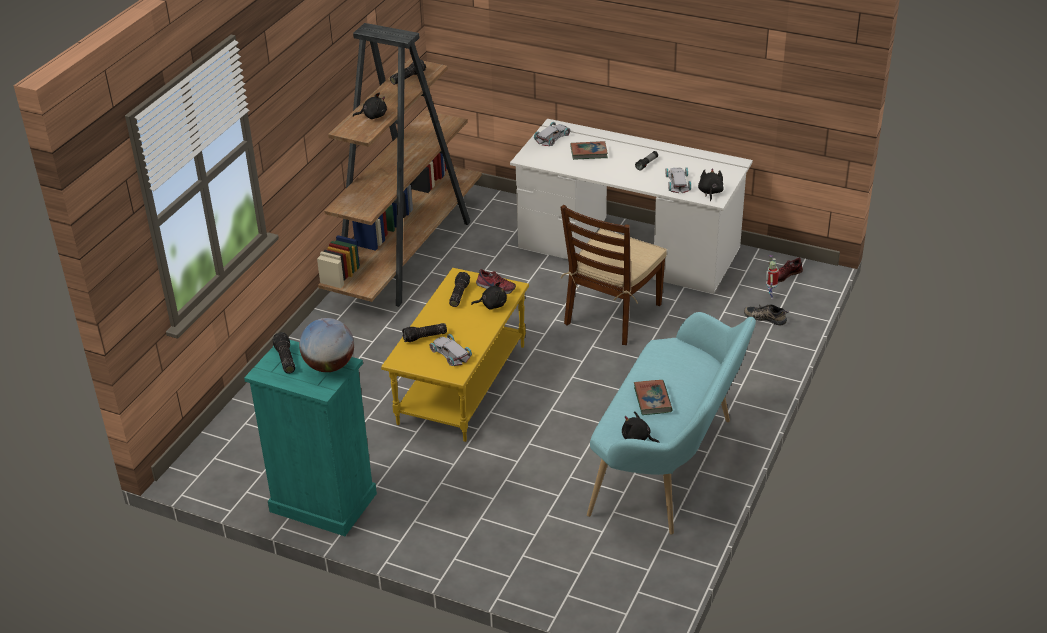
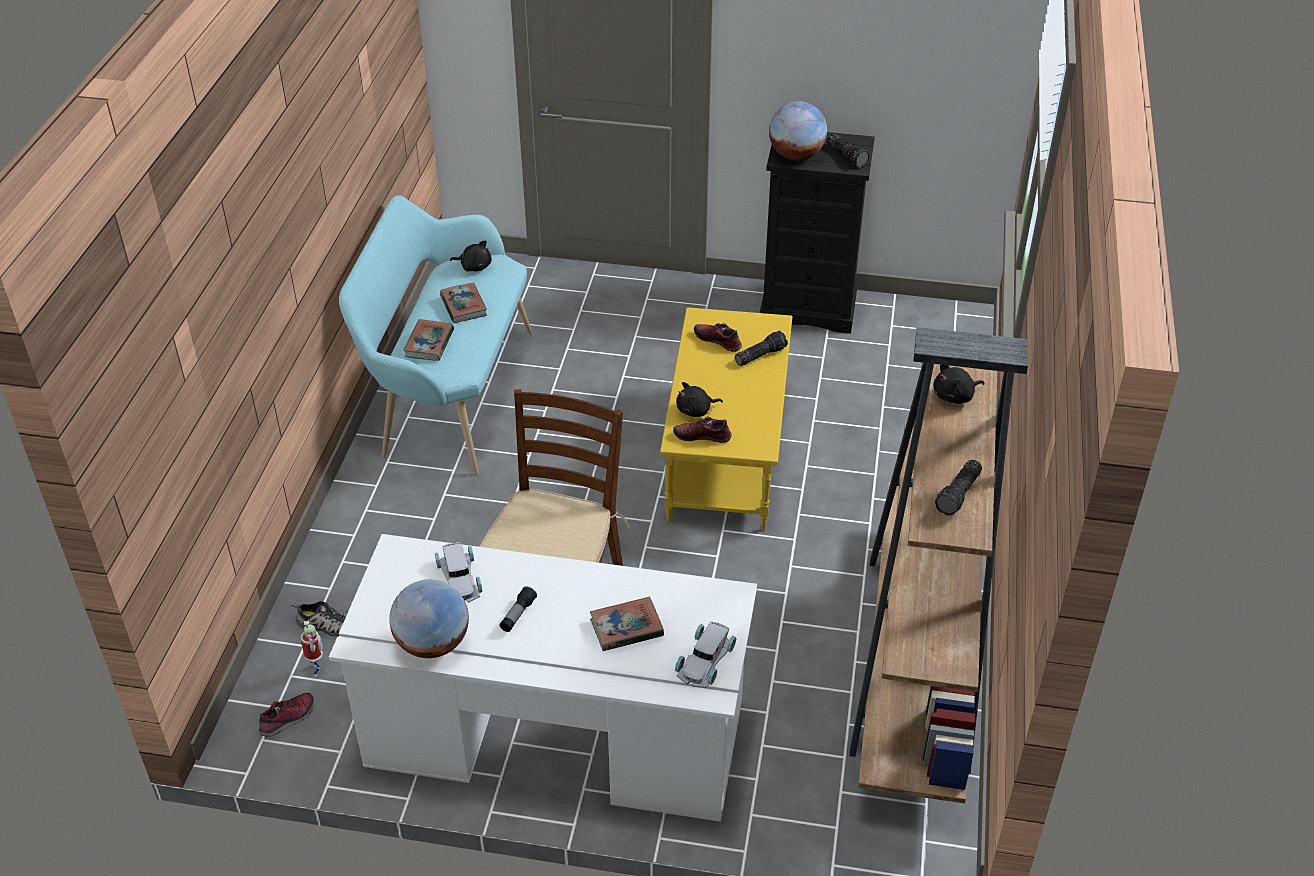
camera: 165 degrees right, 5 degrees up
(322, 502) = (809, 308): turquoise dresser -> black dresser
(450, 353) = (718, 340): white toy car -> shoe
(458, 294) = (747, 419): flashlight -> none
(684, 371) = (429, 343): none -> book
(695, 158) = (432, 644): none -> globe
(710, 192) = (403, 564): black plush toy -> none

